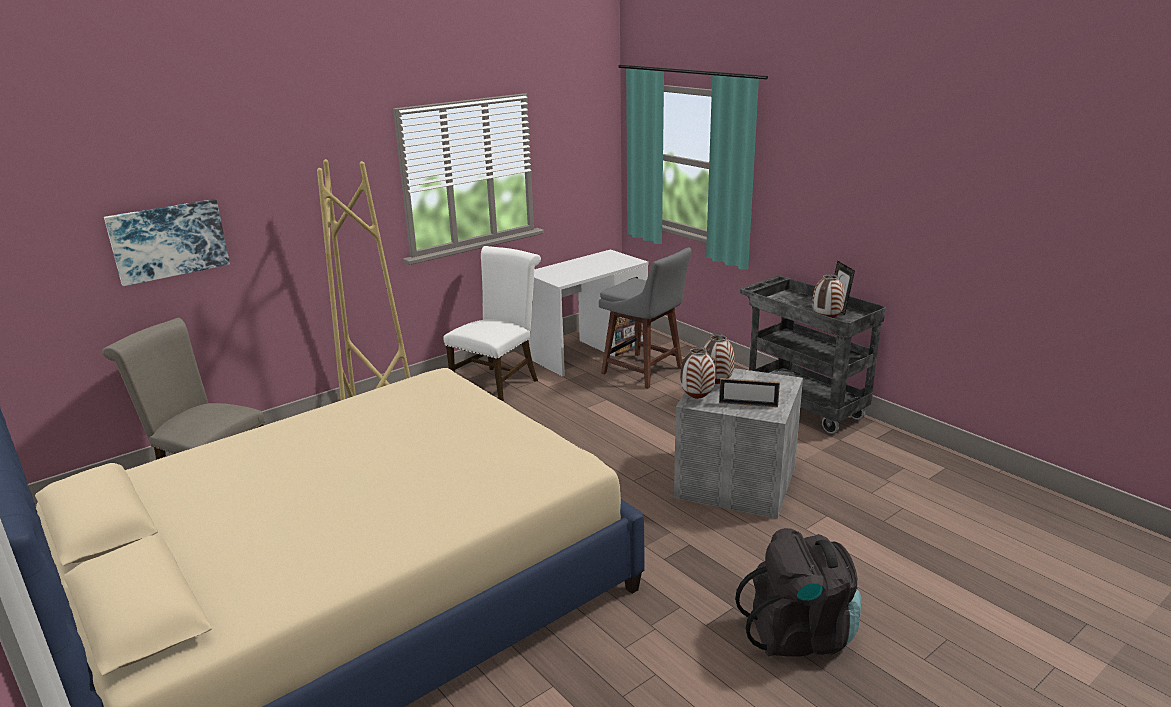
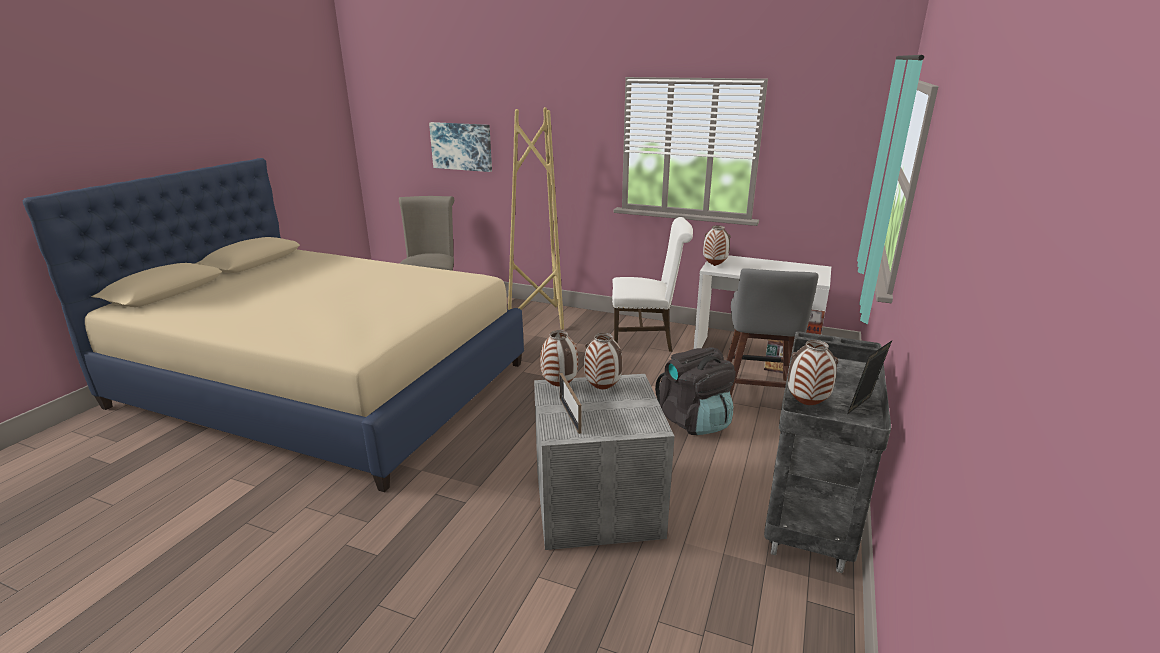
camera: 60 degrees right, 0 degrees up
(555, 279) = (714, 266): none -> vase
(800, 634) = (345, 613): black backpack -> black backpack (694, 421)

